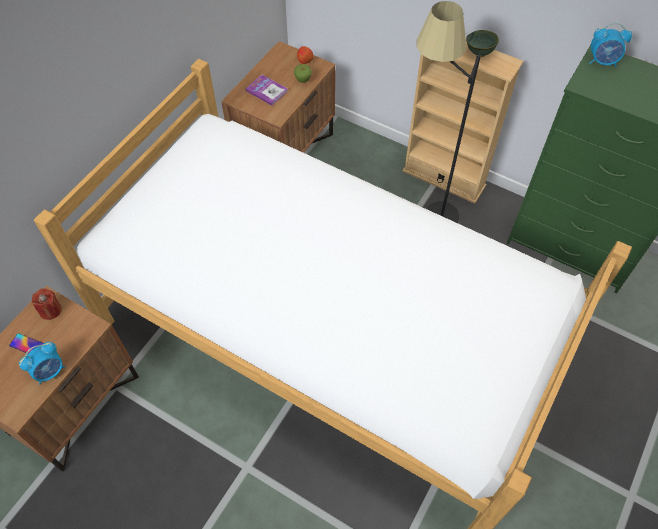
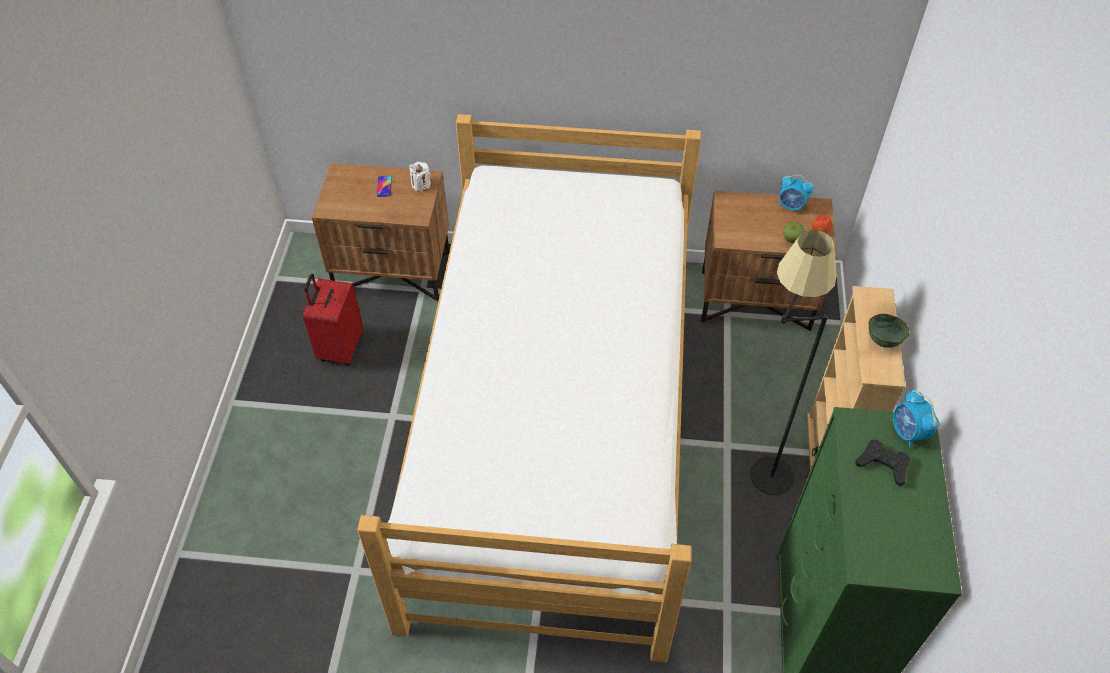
camera: 65 degrees right, 5 degrees down
(50, 371) = (369, 210): alarm clock -> alarm clock (791, 206)
(51, 310) = (421, 185): red candle -> white candle
(137, 489) = (340, 347): none -> red suitcase
(267, 91) = (753, 218): book -> none
(625, 86) = (883, 464): none -> black game controller

